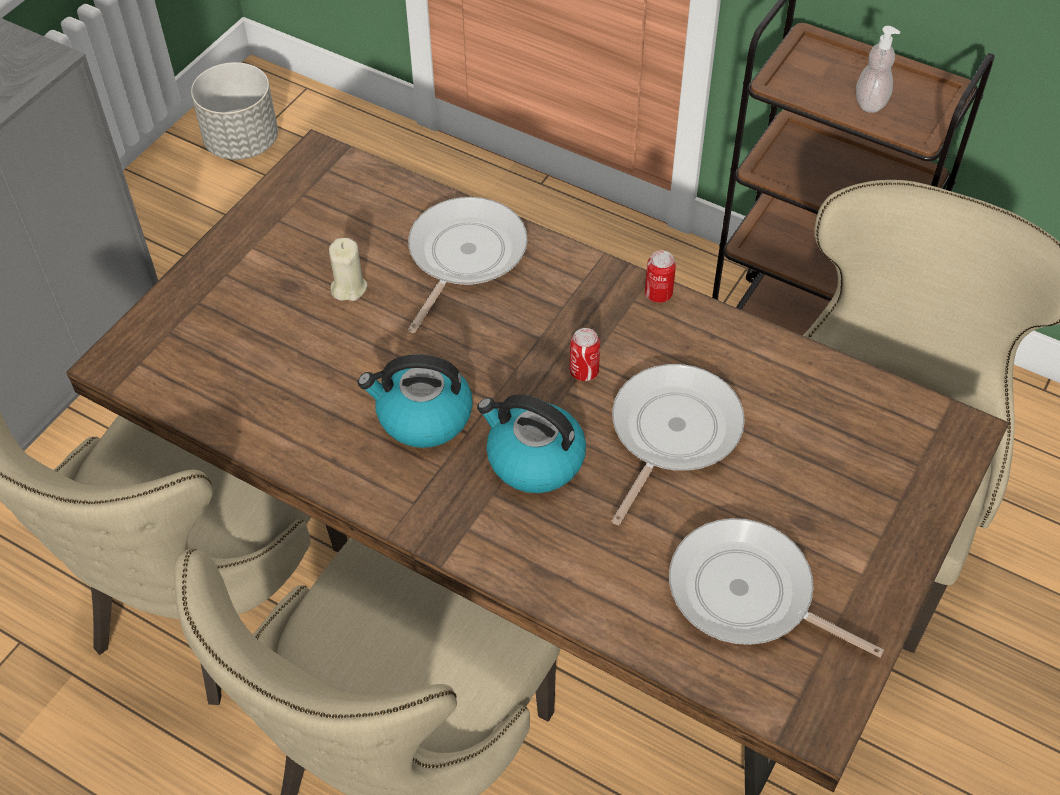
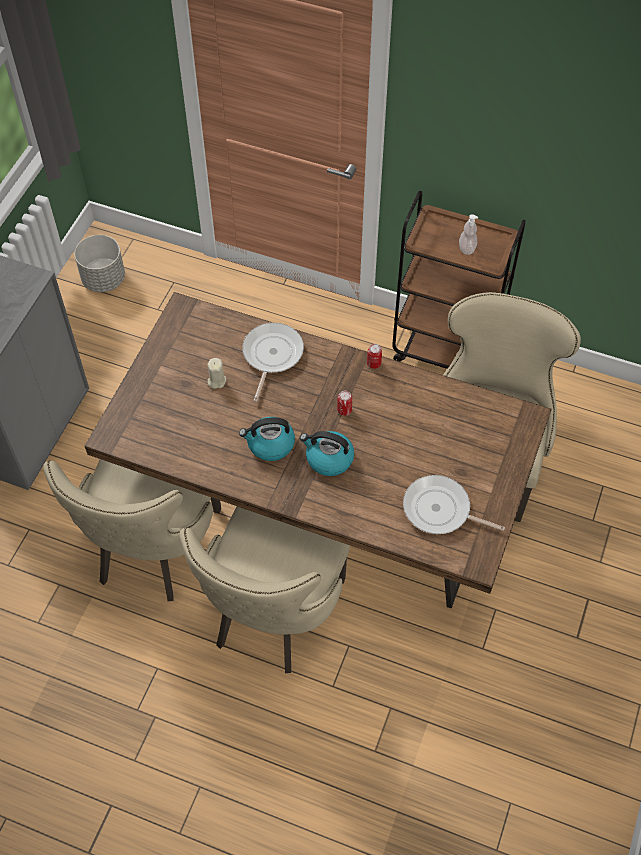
camera: 10 degrees left, 5 degrees up
(671, 432) = (392, 436): frying pan -> none

